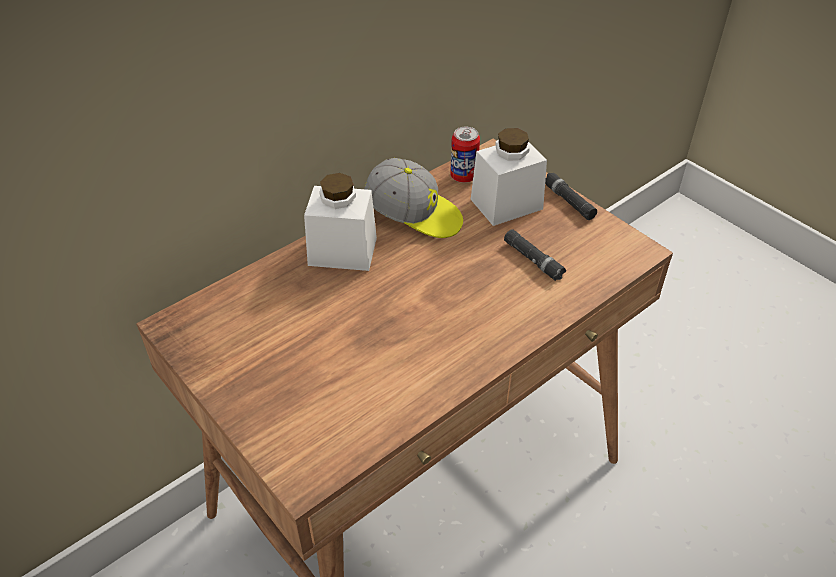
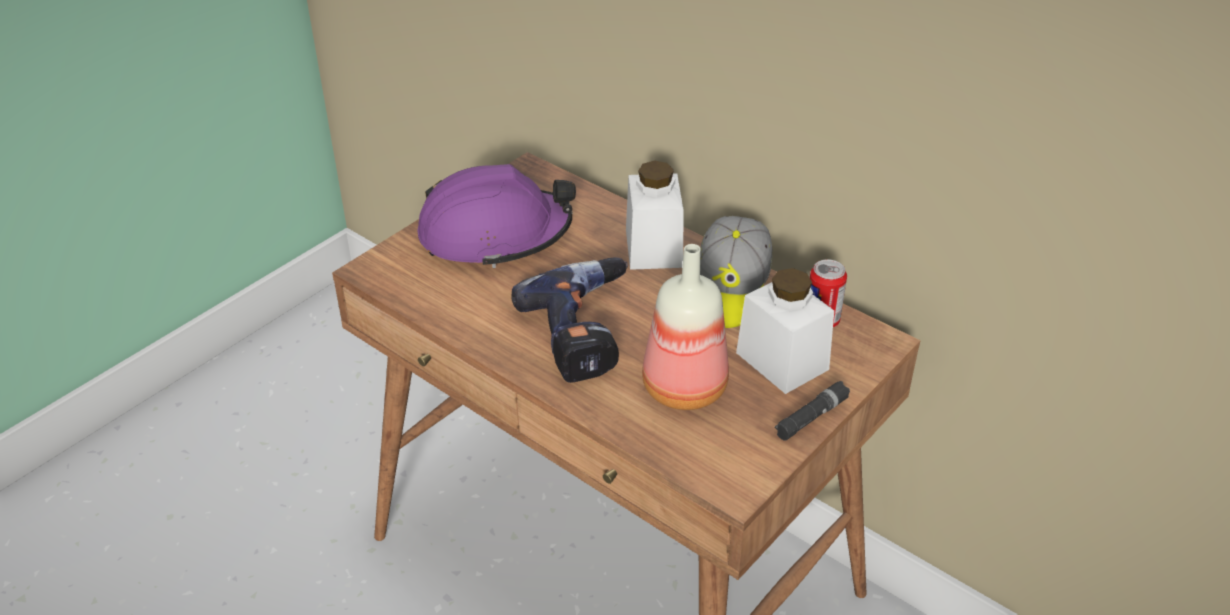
camera: 80 degrees right, 5 degrees down
(279, 362) = (495, 234): none -> purple hard hat
(449, 308) = (587, 331): none -> power drill
(533, 260) = (684, 390): black flashlight -> bottle

